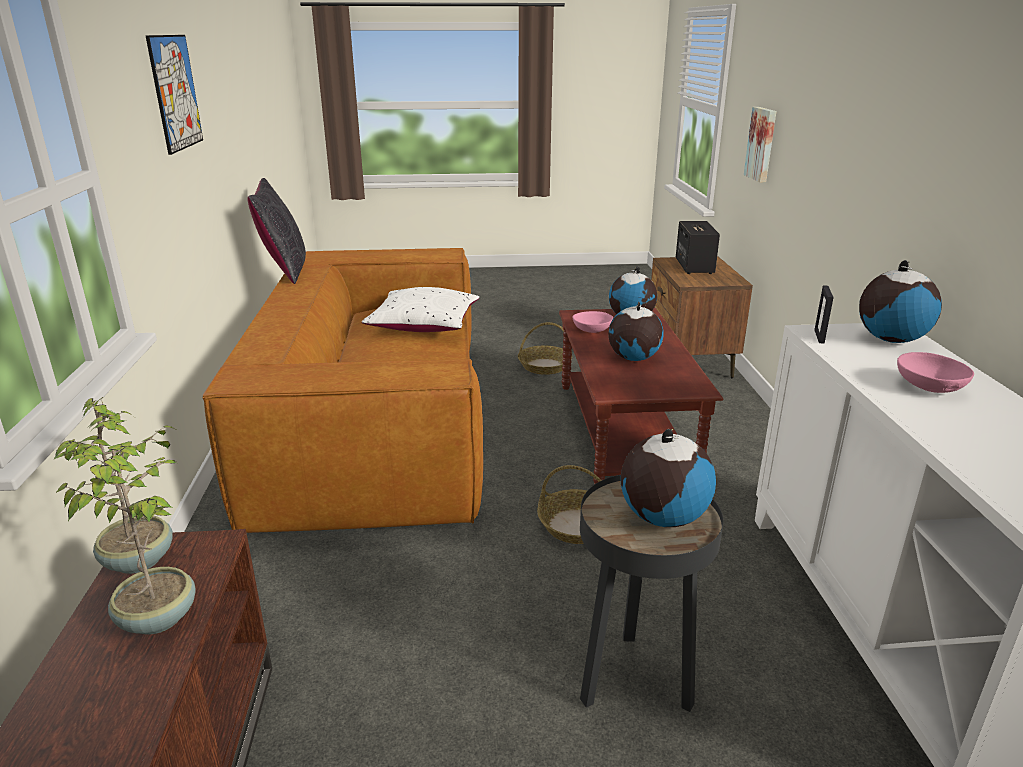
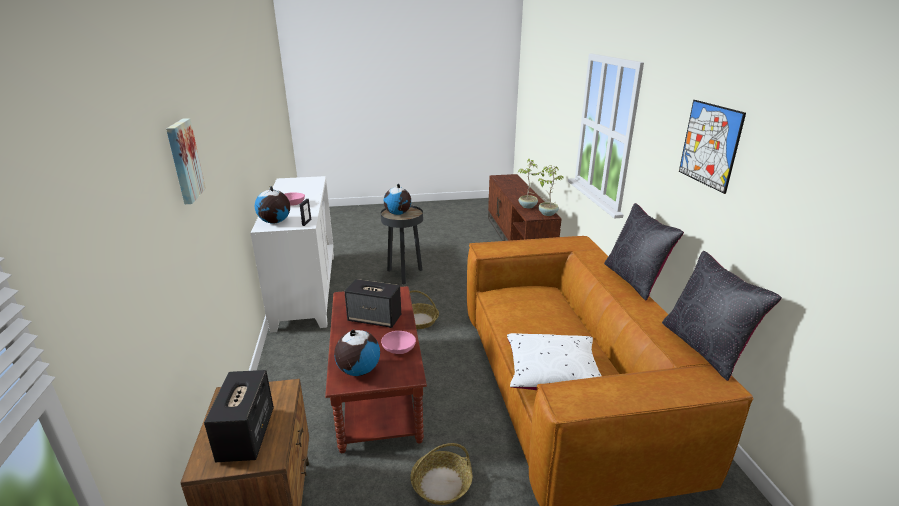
camera: 175 degrees right, 0 degrees up
(250, 320) = (634, 280): none -> black pillow
(633, 358) = (375, 319): globe -> speaker
(762, 144) = (154, 288): picture -> picture (183, 161)

